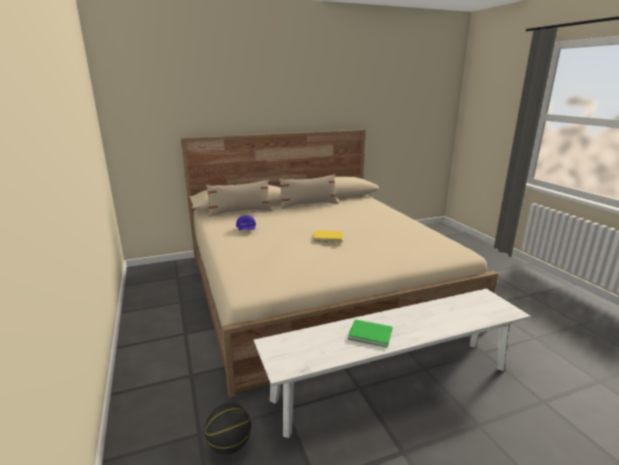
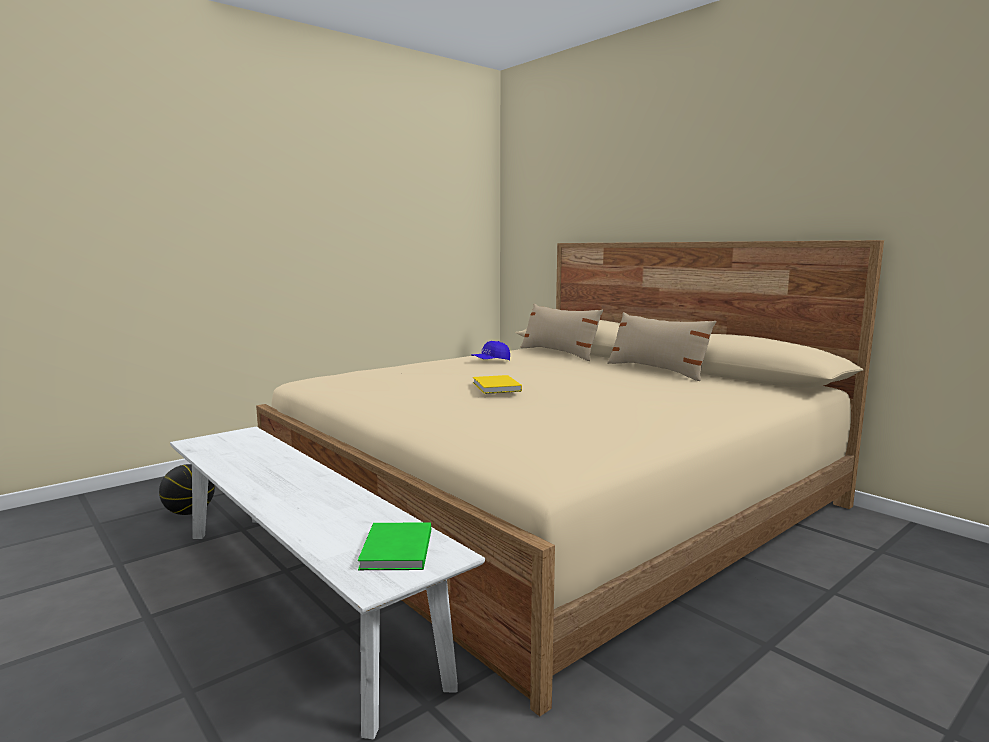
camera: 70 degrees right, 10 degrees down
(371, 335) = (264, 472): green book -> green book (395, 551)

